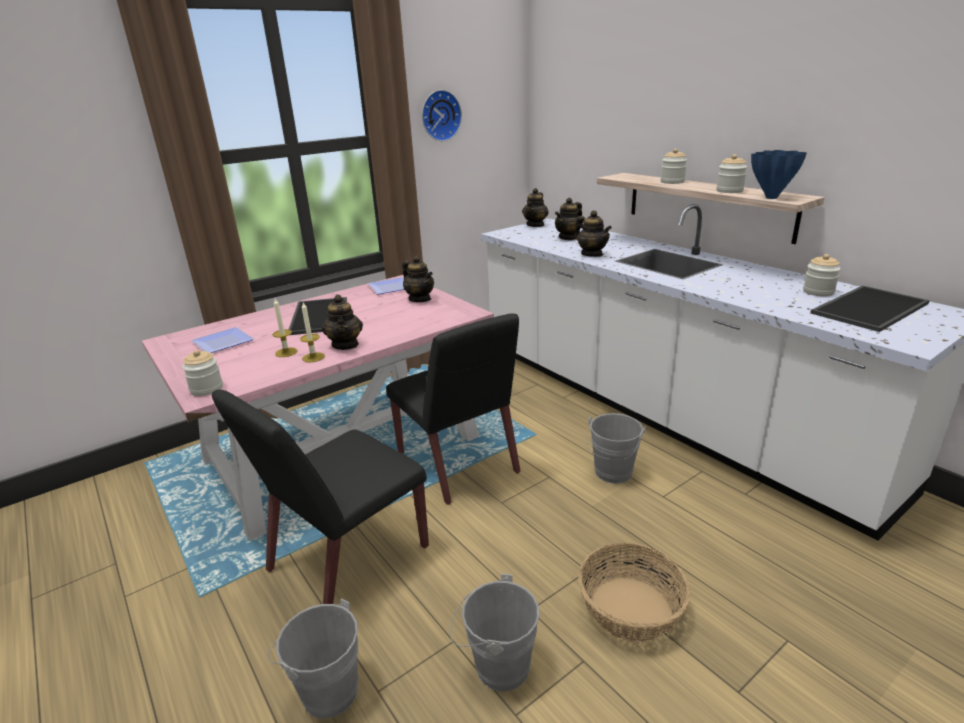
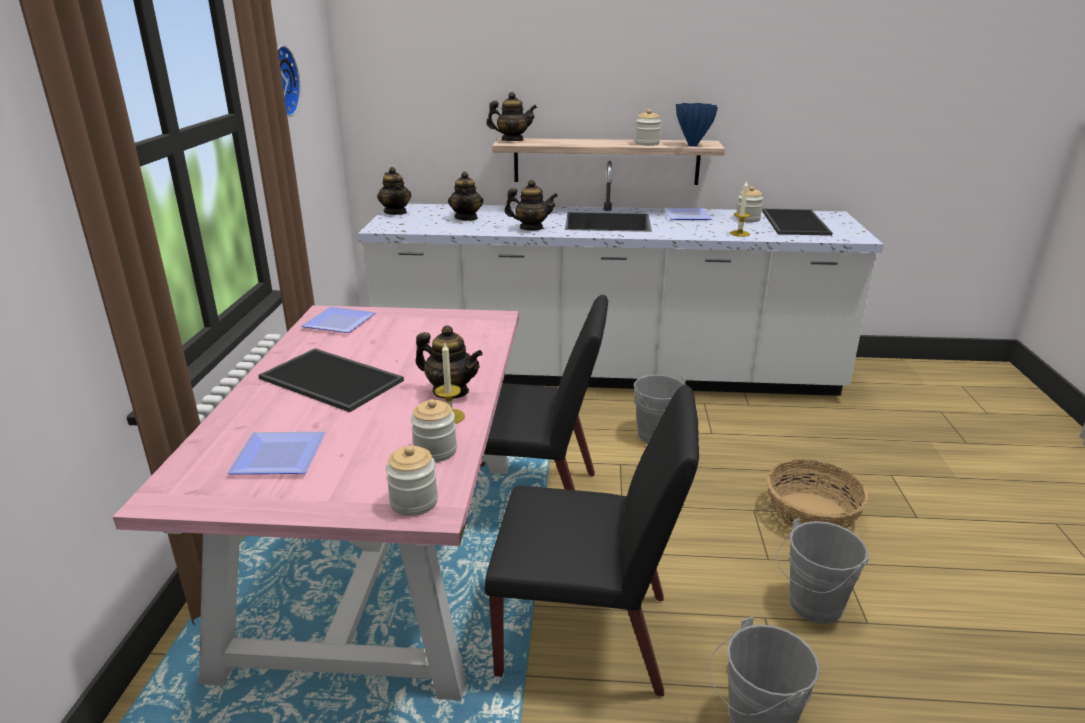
camera: 50 degrees left, 0 degrees up
(286, 352) = (402, 427): candle -> candle (740, 233)
(347, 559) = (587, 635): black chair -> black chair turned 75 degrees counterclockwise
(420, 299) = (408, 322): teapot -> teapot (512, 140)
(672, 182) = (576, 141): jar -> jar (435, 451)
(756, 275) = (689, 217): none -> plate

